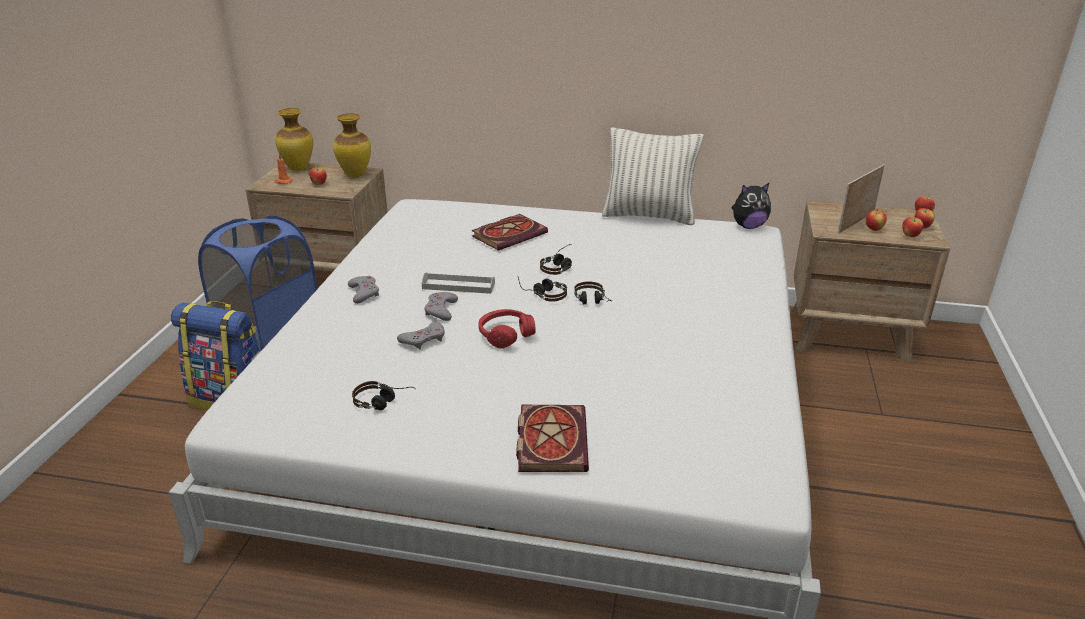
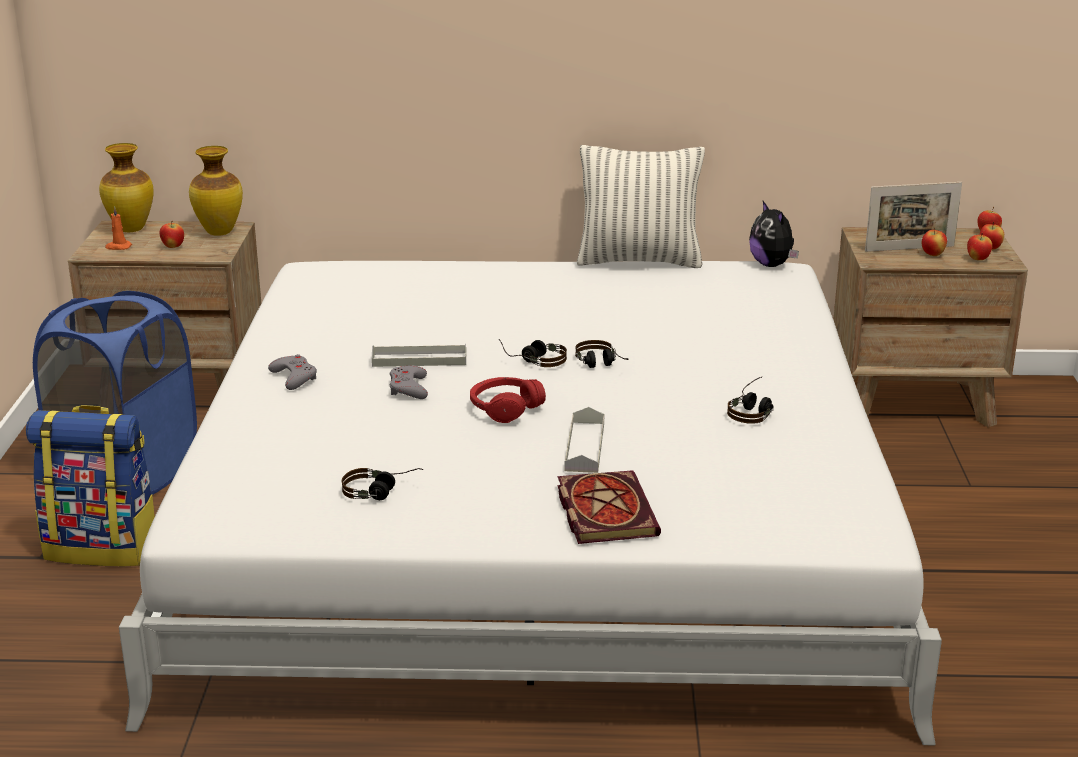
camera: 10 degrees left, 5 degrees down
(423, 339) = (401, 422): grey game controller -> none
(510, 234) = (461, 295): book -> none
(555, 376) = (585, 446): none -> grey tray
(560, 266) = (544, 328): headphones -> headphones (753, 411)
(748, 226) = (772, 265): plush toy -> plush toy turned 90 degrees clockwise
(856, 222) = (909, 248): picture frame -> picture frame turned 135 degrees counterclockwise

